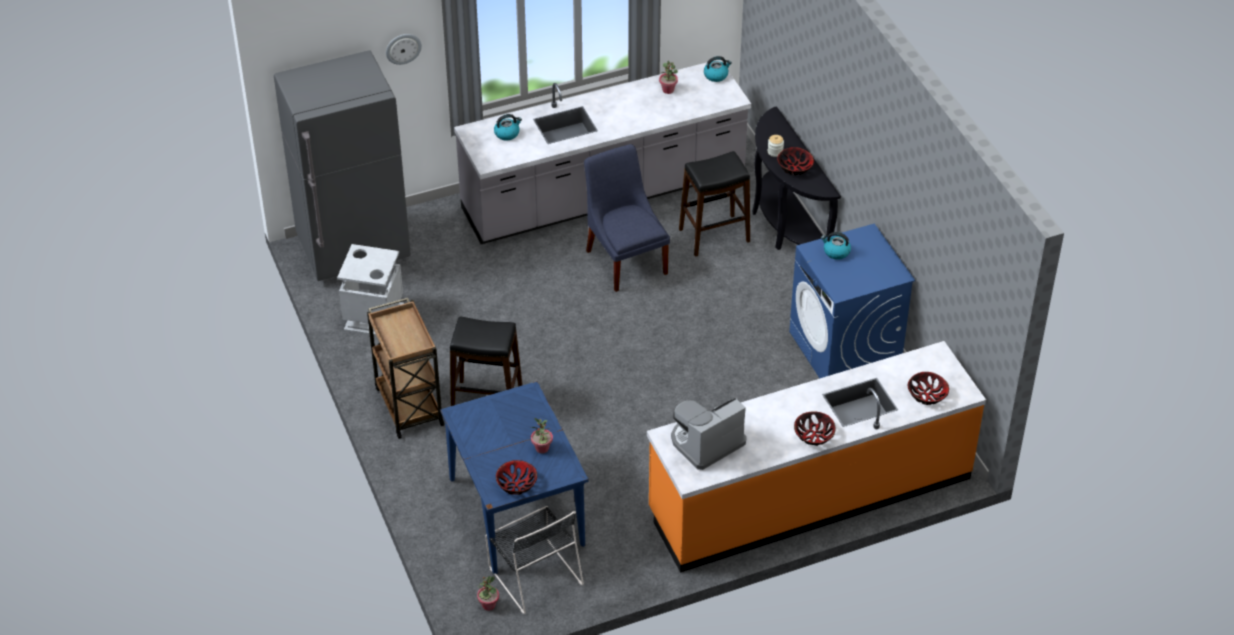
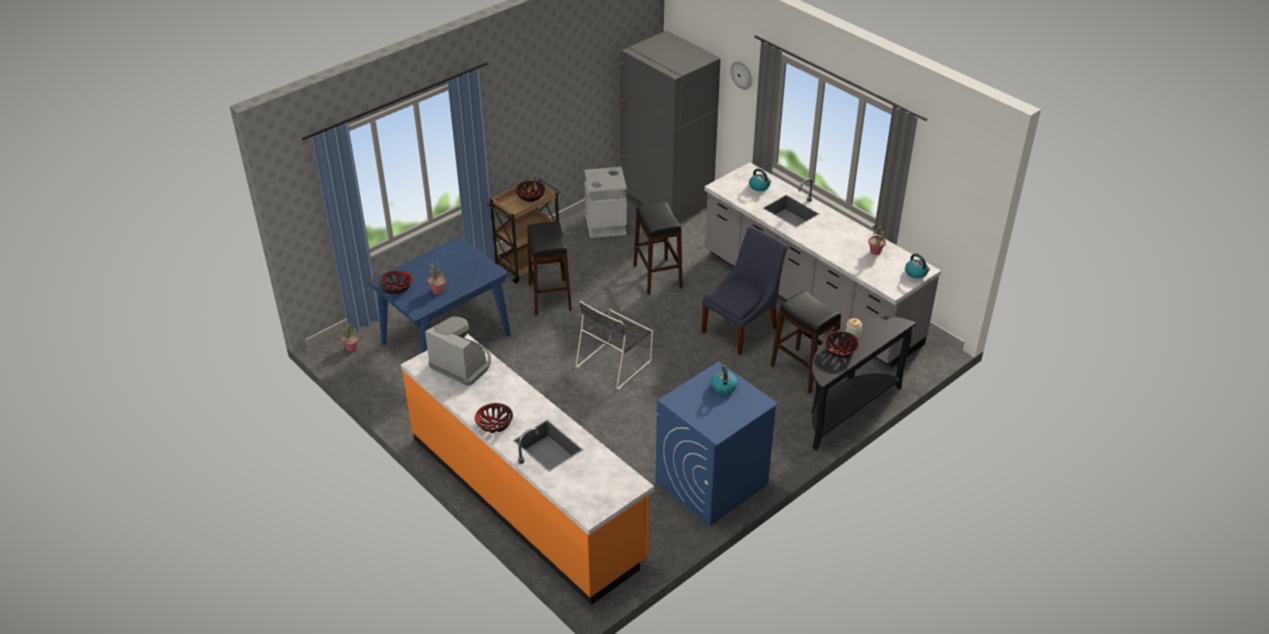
camera: 70 degrees right, 5 degrees down
(499, 300) = (657, 276): none -> black stool
(534, 574) = (388, 363): black chair -> black chair (615, 363)
(927, 395) = (575, 487): bowl -> bowl (530, 197)

